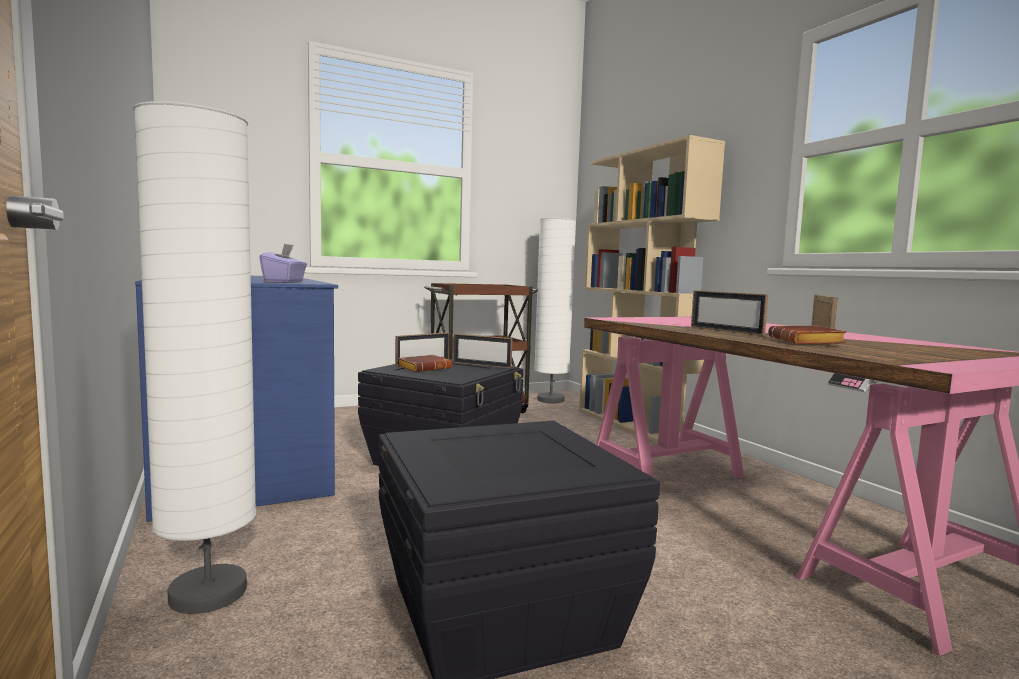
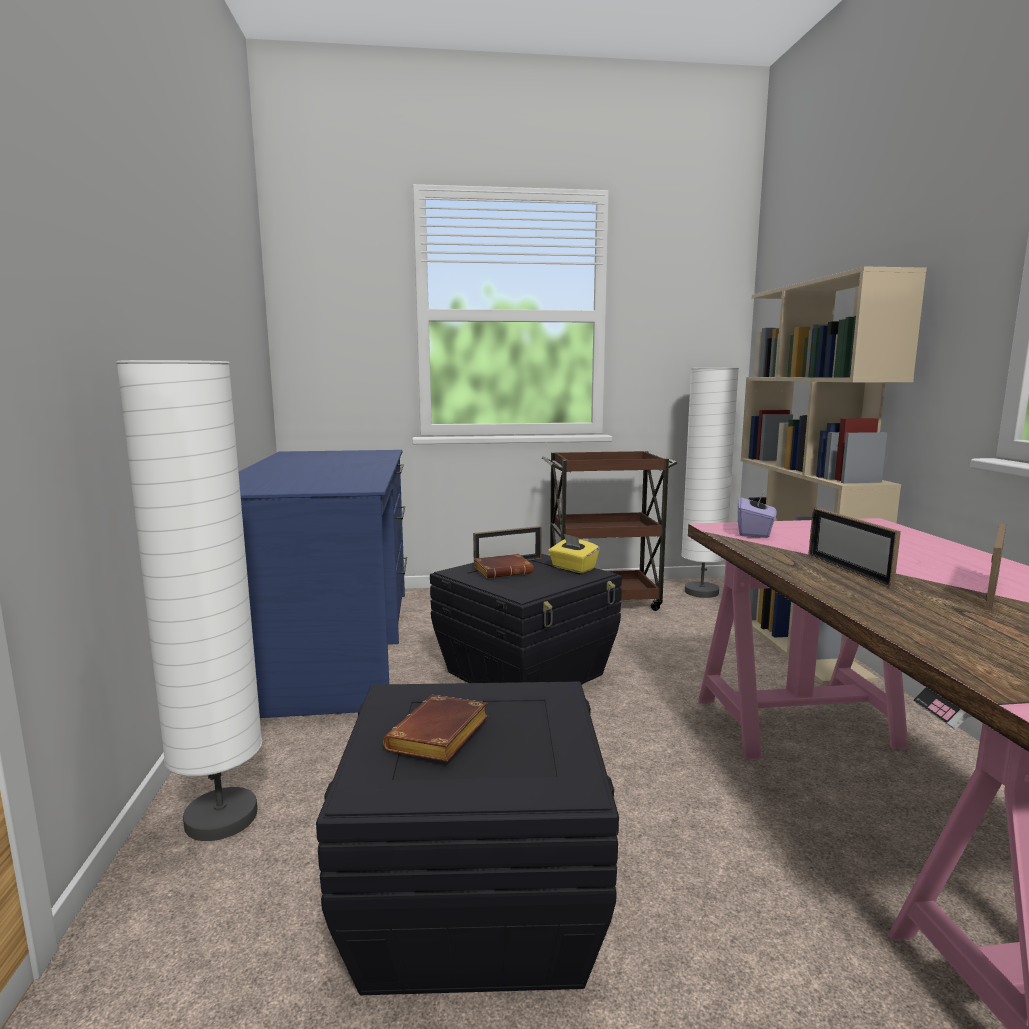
camera: 20 degrees right, 5 degrees up
(284, 282) = (337, 486): purple tissue box -> purple tissue box (755, 532)
(481, 365) = (573, 568): picture frame -> yellow tissue box
(808, 342) = (938, 614): brown book -> brown book (439, 738)

